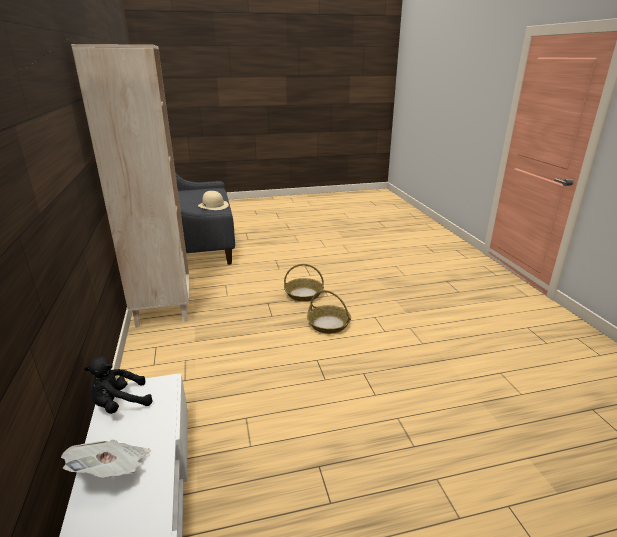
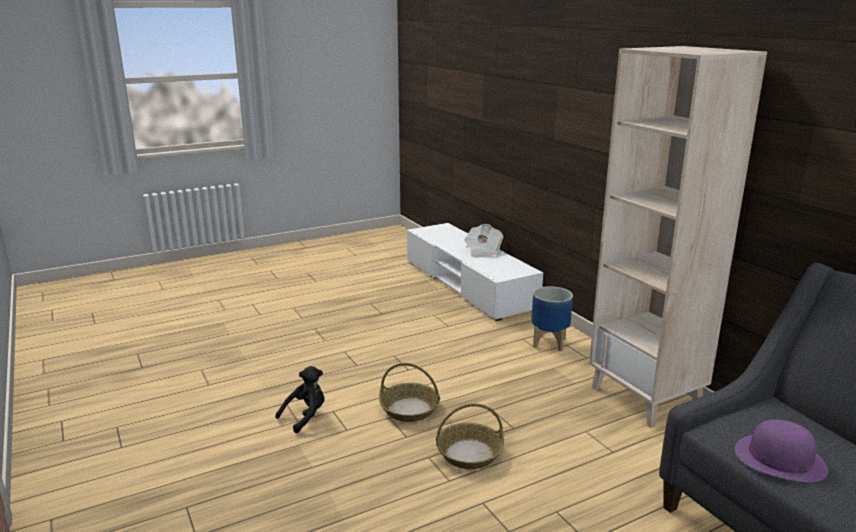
camera: 165 degrees right, 5 degrees down
(120, 404) = (515, 267): black plush toy -> black plush toy (305, 416)
(165, 369) = (550, 343): none -> planter
(213, 205) = (779, 458): beige hat -> purple hat

